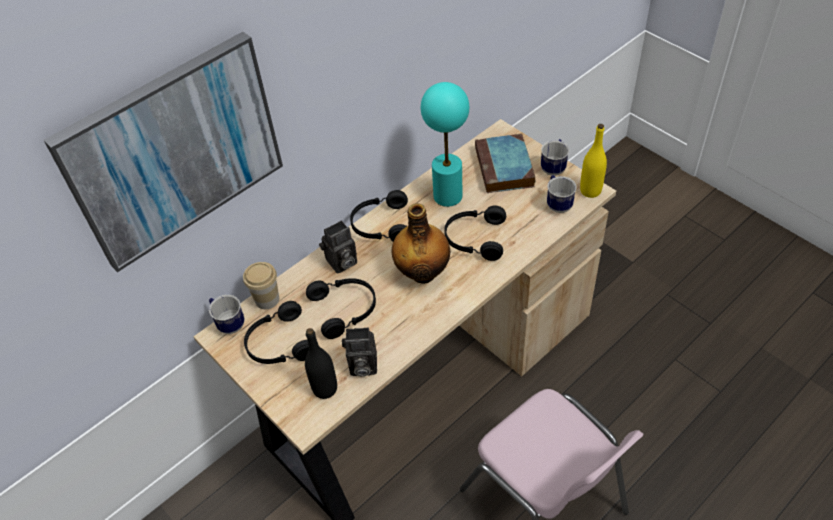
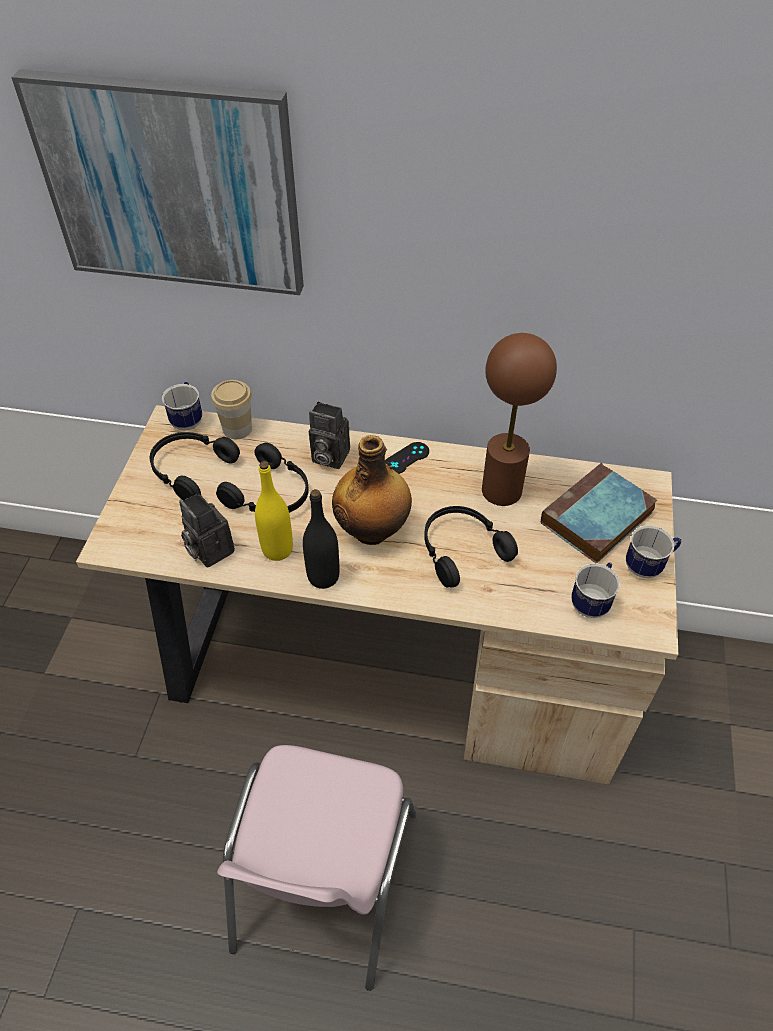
camera: 50 degrees right, 0 degrees up
(325, 388) = (160, 536): black bottle -> black bottle (323, 577)
(380, 225) = (406, 458): black headphones -> black game controller
(447, 195) = (502, 490): turquoise table lamp -> brown table lamp
(590, 190) = (648, 625): yellow bottle -> yellow bottle (277, 549)

